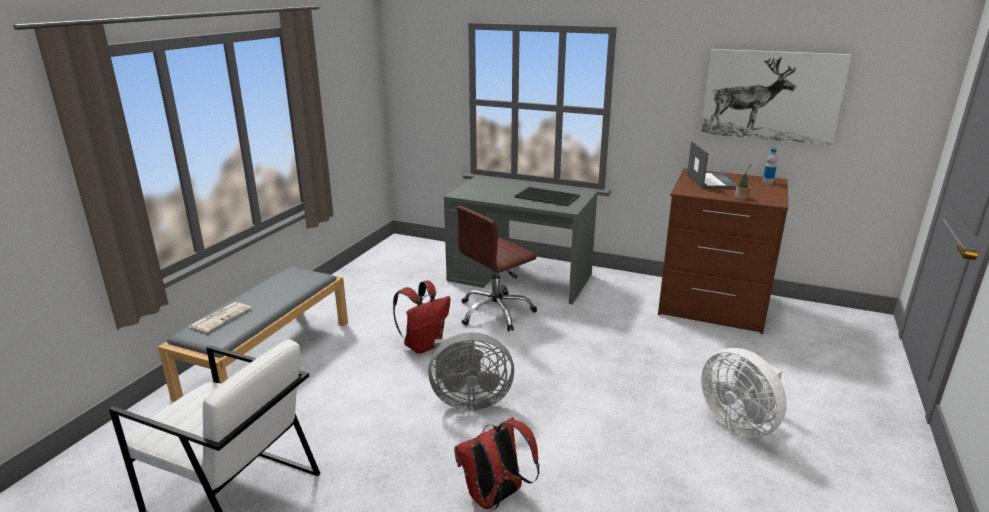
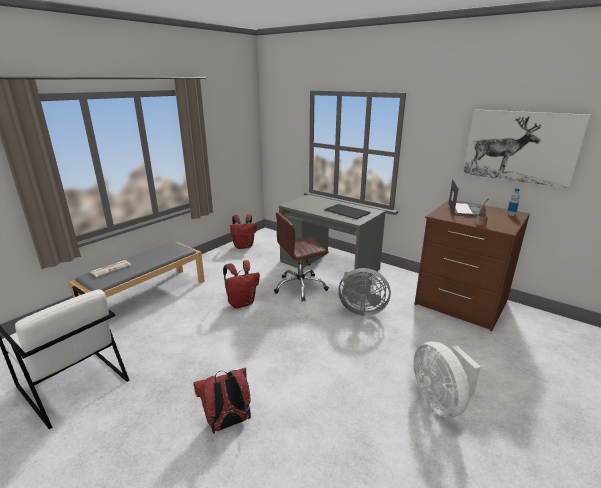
camera: 15 degrees right, 0 degrees up
(378, 264) = (244, 246): none -> red backpack
(468, 400) = (249, 346): grey fan -> grey fan (361, 310)

